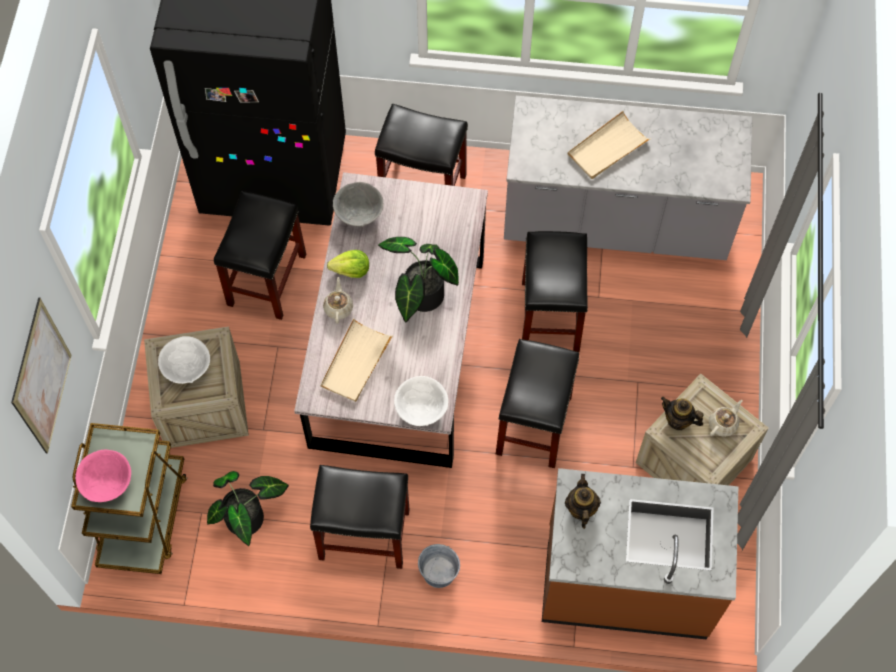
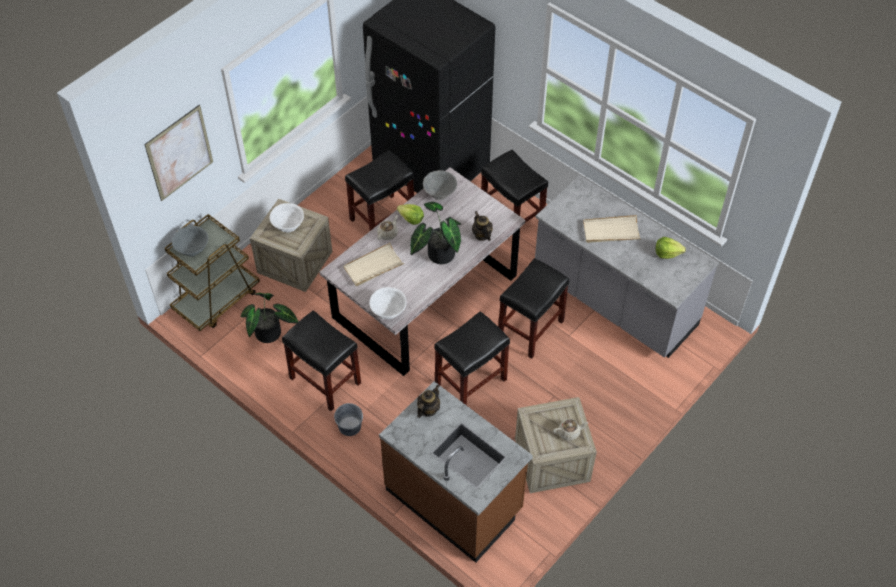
camera: 35 degrees right, 10 degrees down
(108, 484) = (192, 249): pink bowl -> grey bowl
(678, 420) = (543, 414): teapot -> teapot (482, 235)
(689, 138) = (667, 252): none -> lettuce

